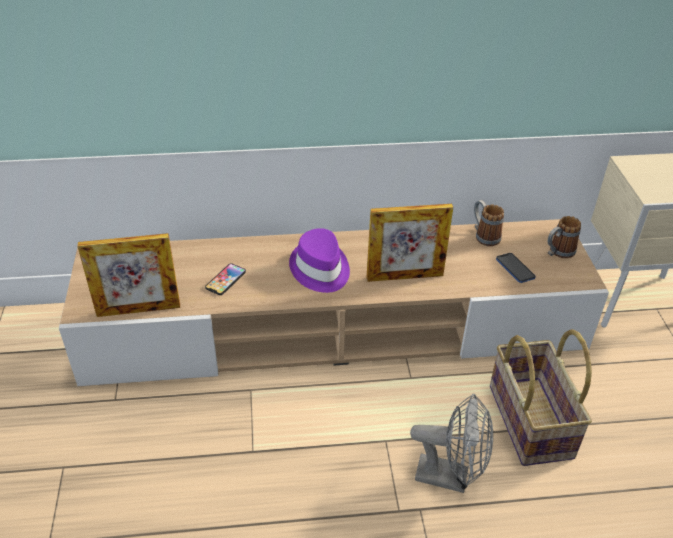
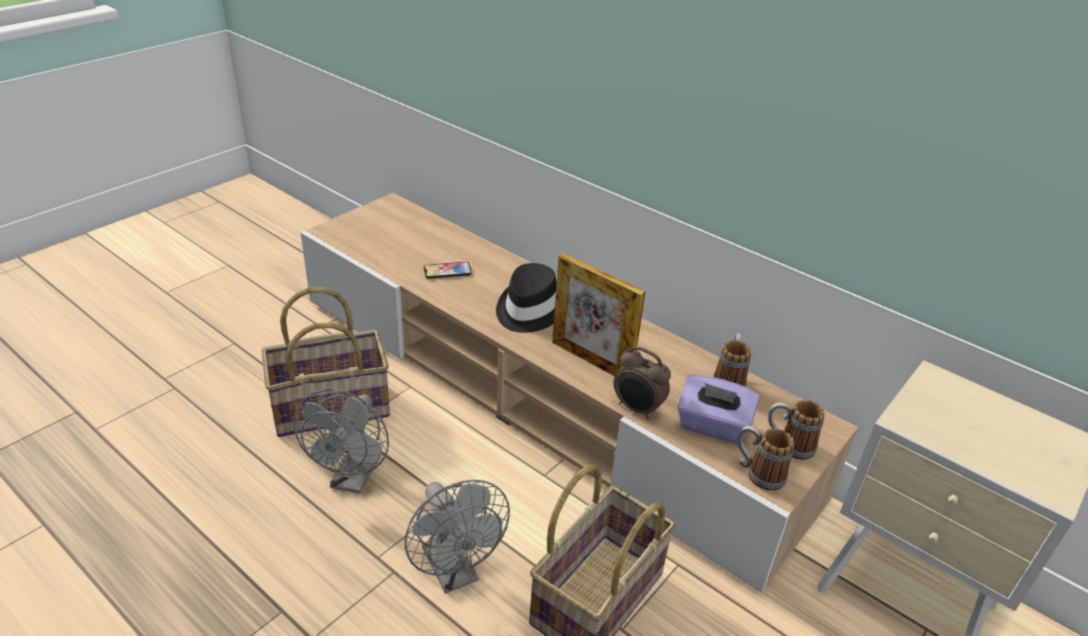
camera: 45 degrees right, 5 degrees down
(138, 310) = (361, 252): picture frame -> none
(219, 448) = (331, 406): none -> basket
(311, 481) = (353, 479): none -> grey fan
(320, 269) = (528, 309): purple hat -> black hat
(470, 288) = (637, 409): none -> alarm clock
(515, 268) = (712, 426): phone -> purple tissue box
(568, 279) = (757, 473): none -> mug

